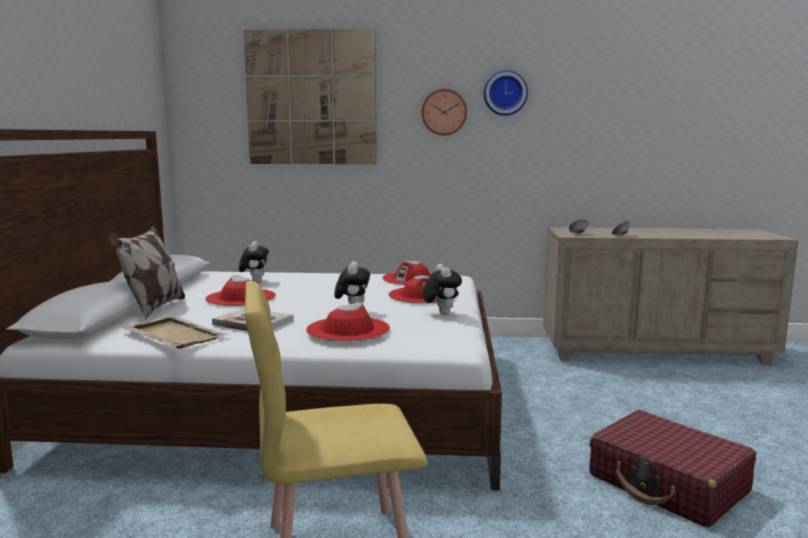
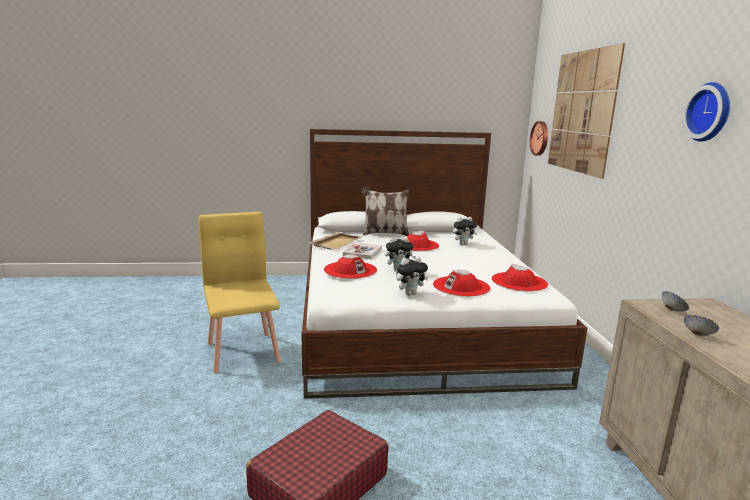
camera: 80 degrees right, 5 degrees up
(444, 112) = (655, 132): wall clock -> wall clock (540, 138)

